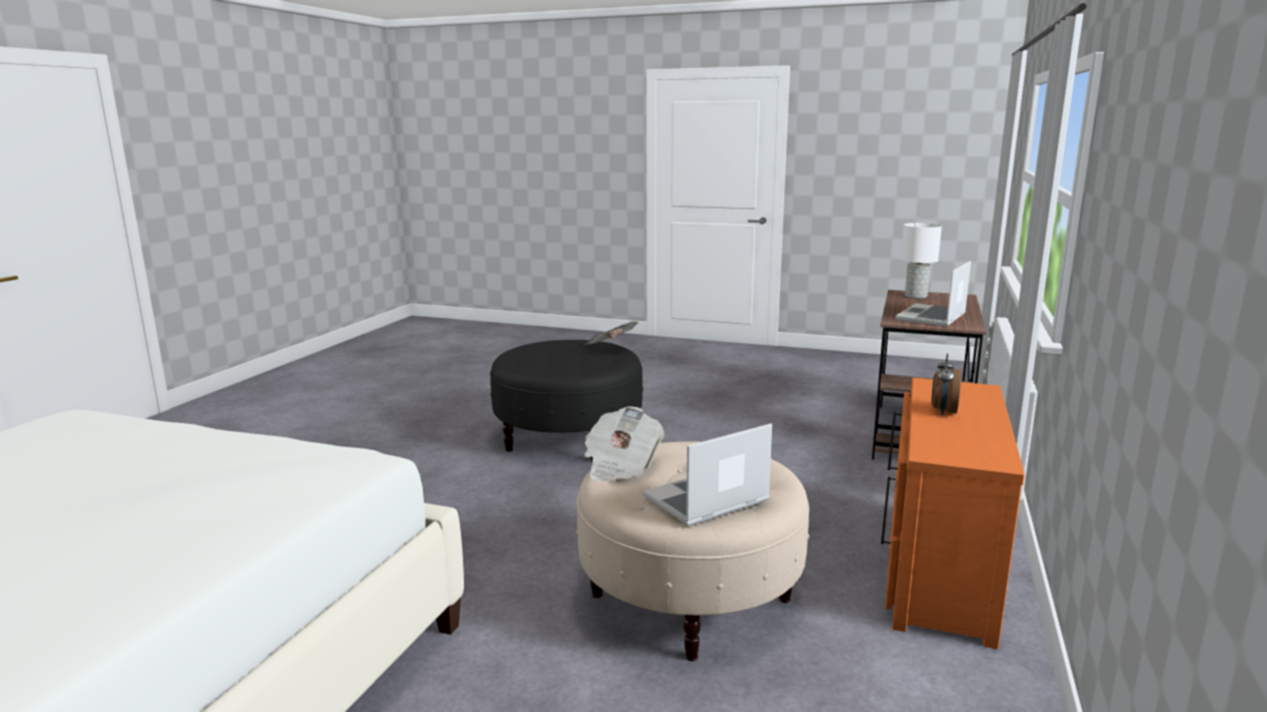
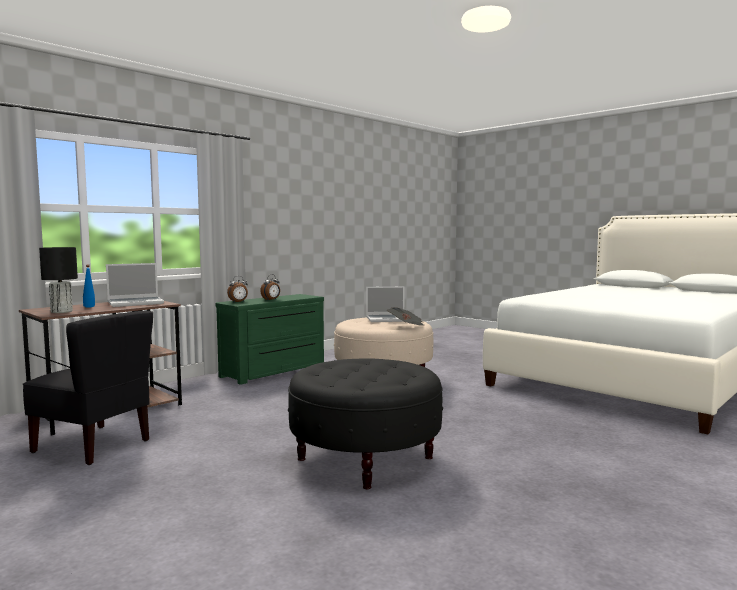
camera: 155 degrees left, 10 degrees down
(611, 348) = (312, 374): newspaper -> none
(818, 406) = (93, 446): none -> black chair
(916, 296) = (61, 311): white table lamp -> black table lamp
(930, 304) = (89, 307): none -> blue bottle
(935, 571) = (275, 371): orange dresser -> green dresser
(961, 390) = (238, 302): none -> alarm clock

